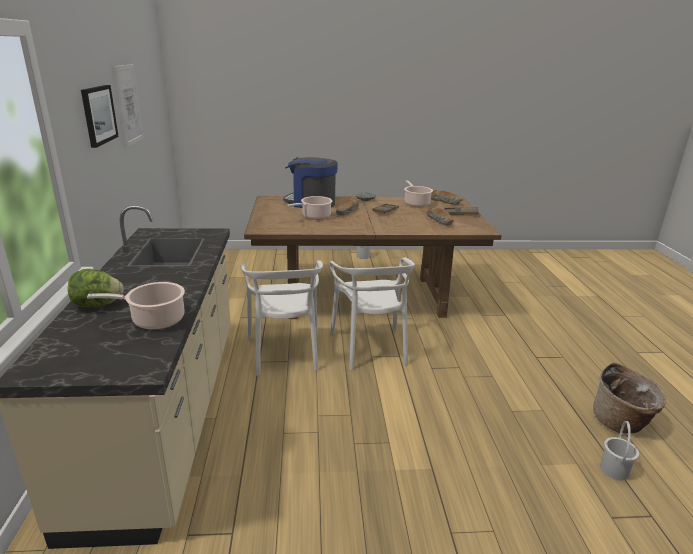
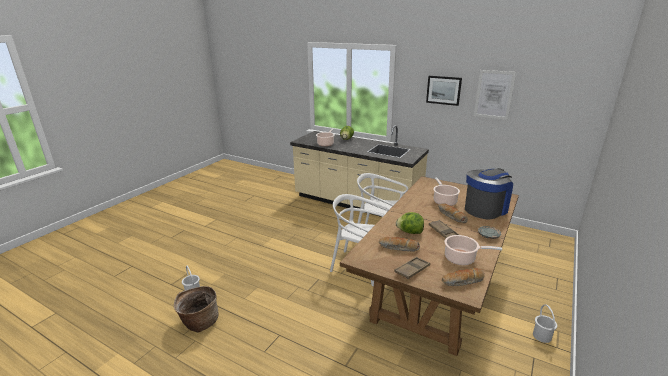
camera: 125 degrees right, 0 degrees up
(406, 221) = (409, 232): none -> lettuce

